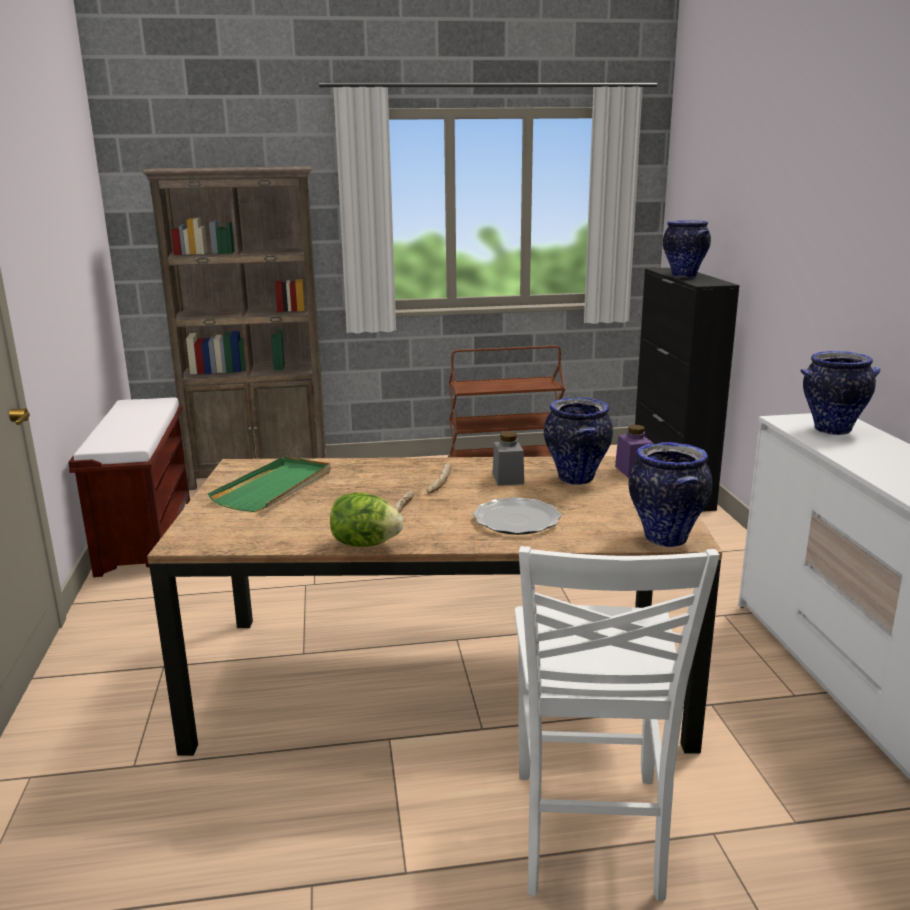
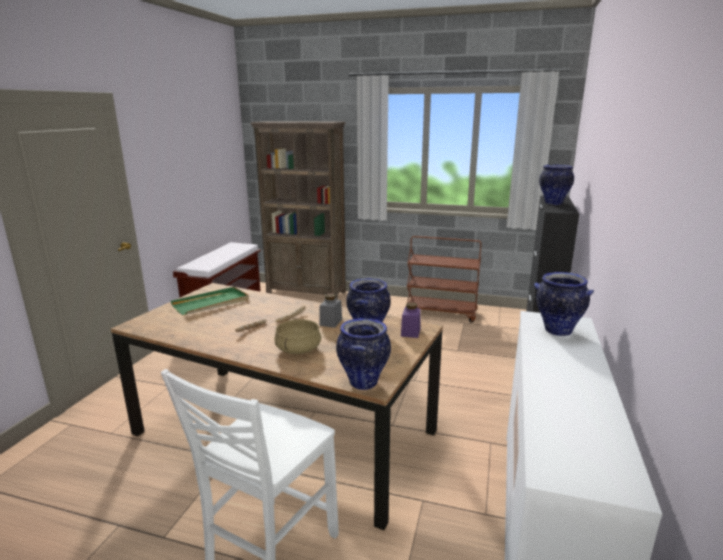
camera: 25 degrees right, 0 degrees up
(365, 544) = (205, 345): lettuce -> none
(516, 520) = (298, 349): plate -> beige cooking pot

